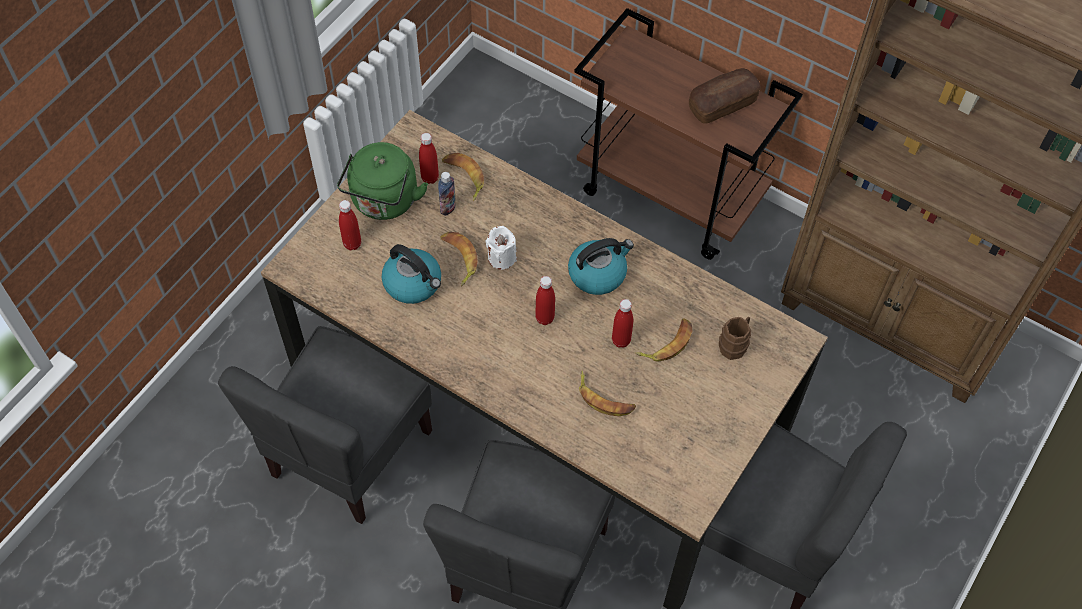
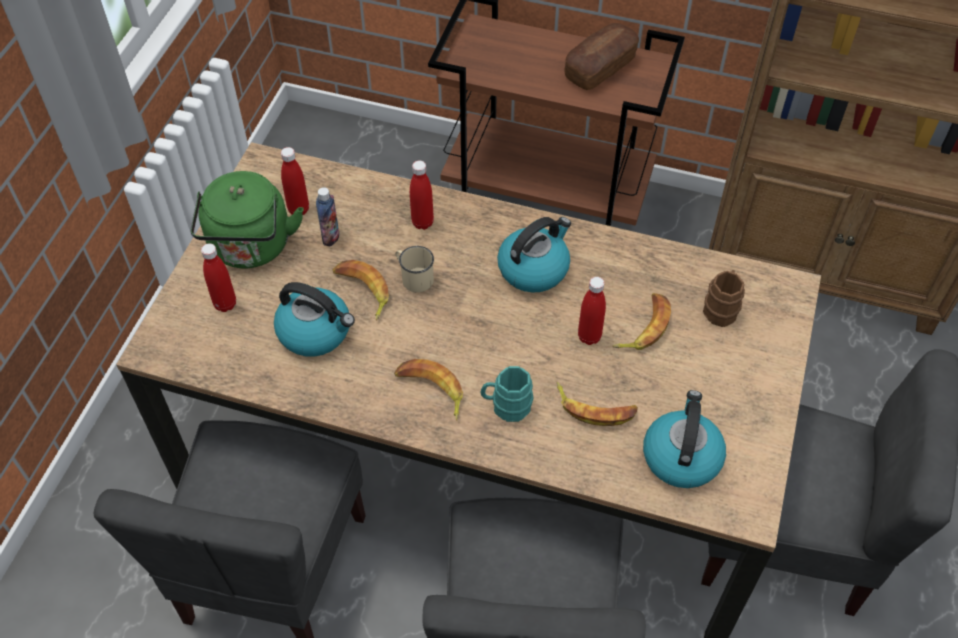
camera: 15 degrees left, 5 degrees down
(464, 177) = (339, 200): banana -> banana (431, 390)
(501, 257) = (414, 277): white candle -> beige mug
(538, 379) = (506, 406): none -> turquoise mug
(544, 318) = (489, 333): red bottle -> red bottle (422, 223)
(656, 452) = (681, 456): none -> kettle

